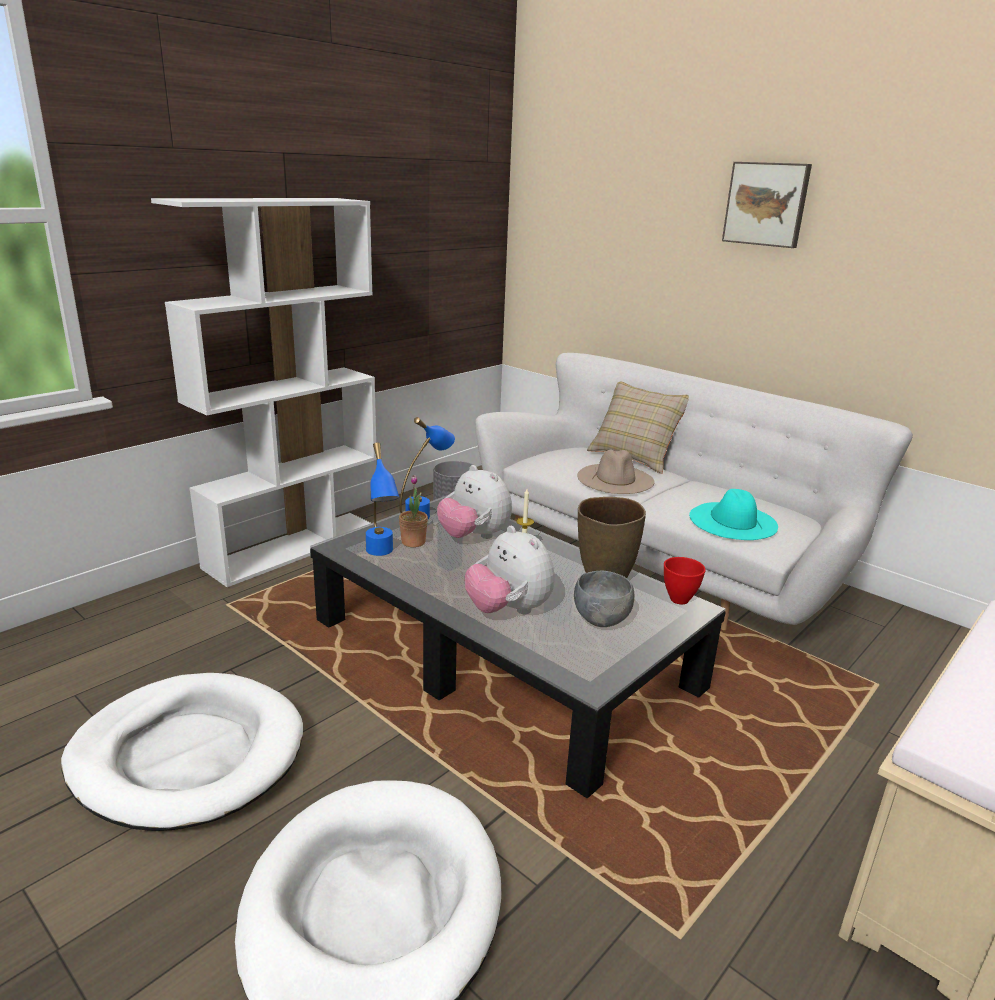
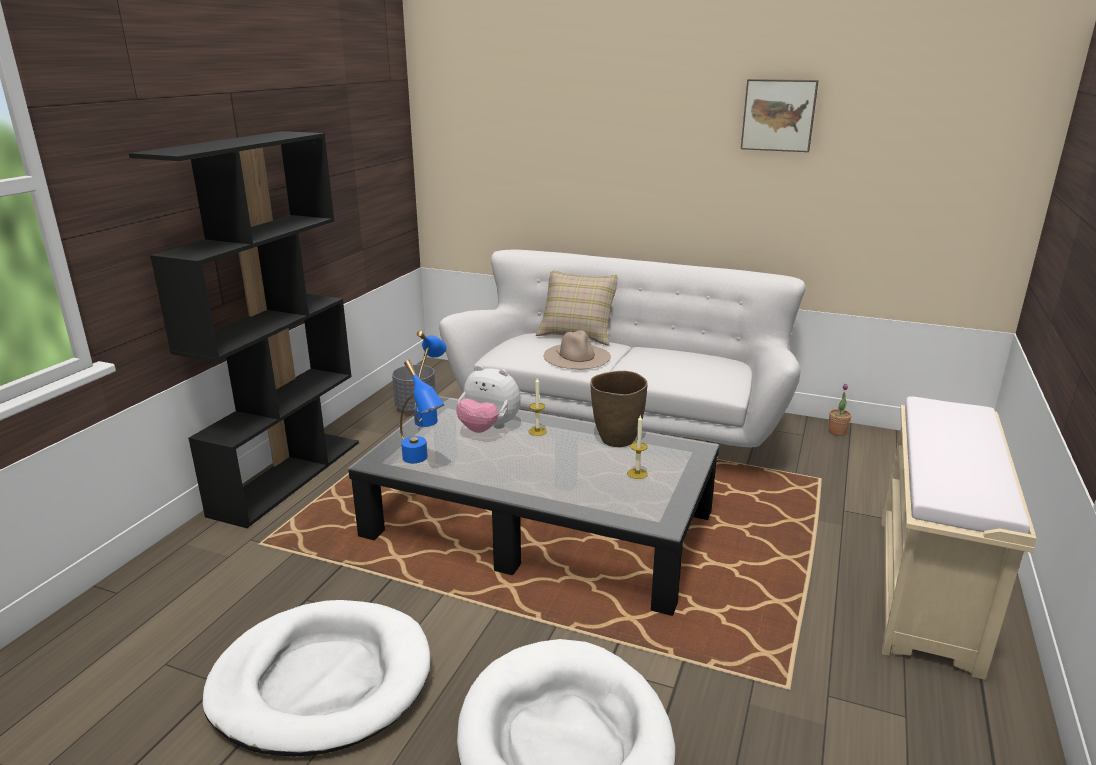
camera: 20 degrees left, 0 degrees up
(294, 547) = (288, 476): white bookcase -> black bookcase
(413, 542) = (440, 444): potted plant -> potted plant (837, 432)
(508, 610) = (561, 483): plush toy -> none
(601, 620) = (637, 473): grey bowl -> candle
(678, 599) = (682, 445): red bowl -> none
(732, 520) = (688, 374): turquoise hat -> none
(766, 204) = (660, 109): picture -> picture (779, 115)

